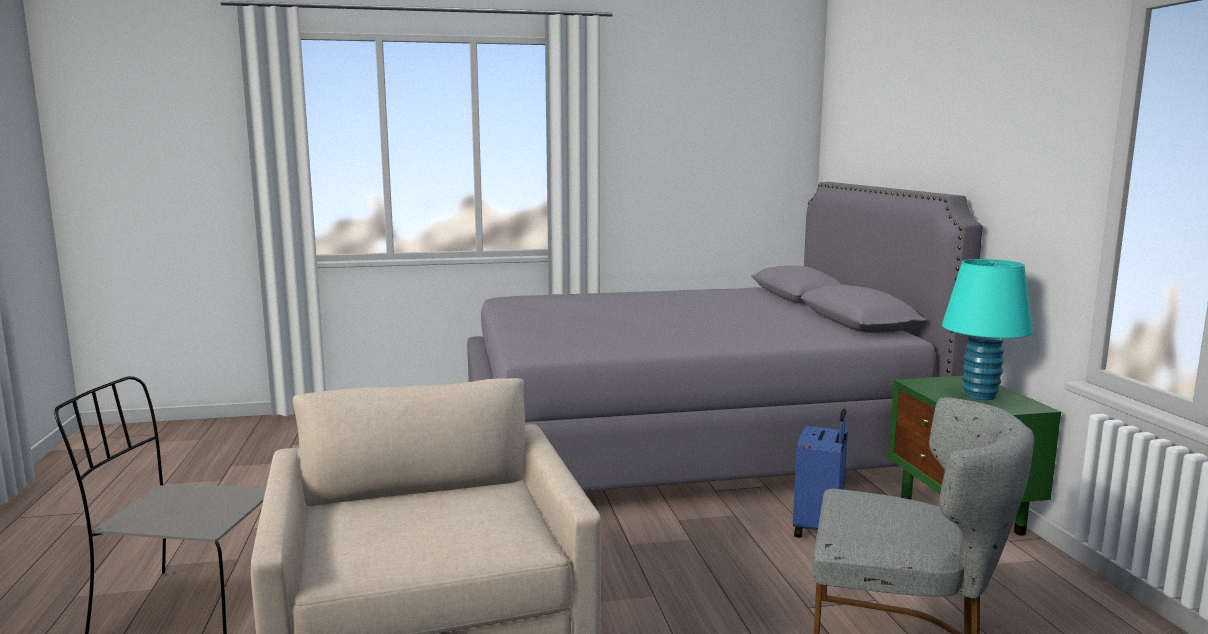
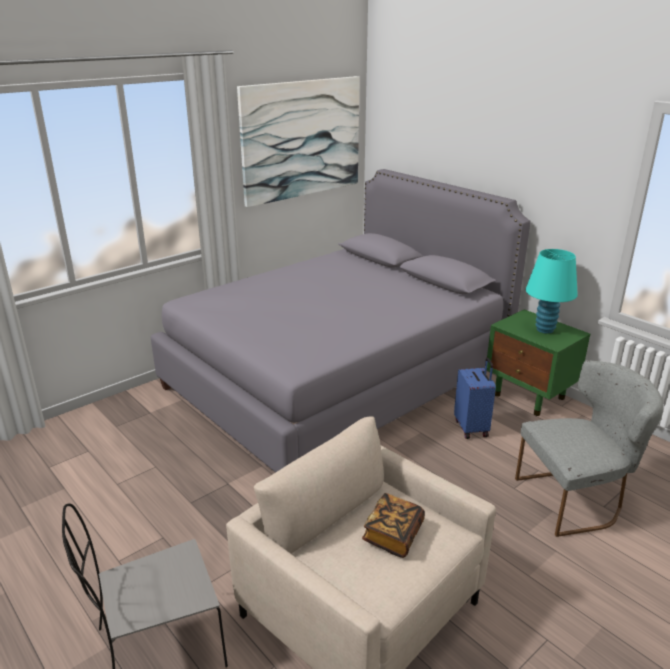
camera: 30 degrees left, 15 degrees up
(447, 519) = (393, 535): none -> book
(714, 134) = (302, 139): none -> picture

